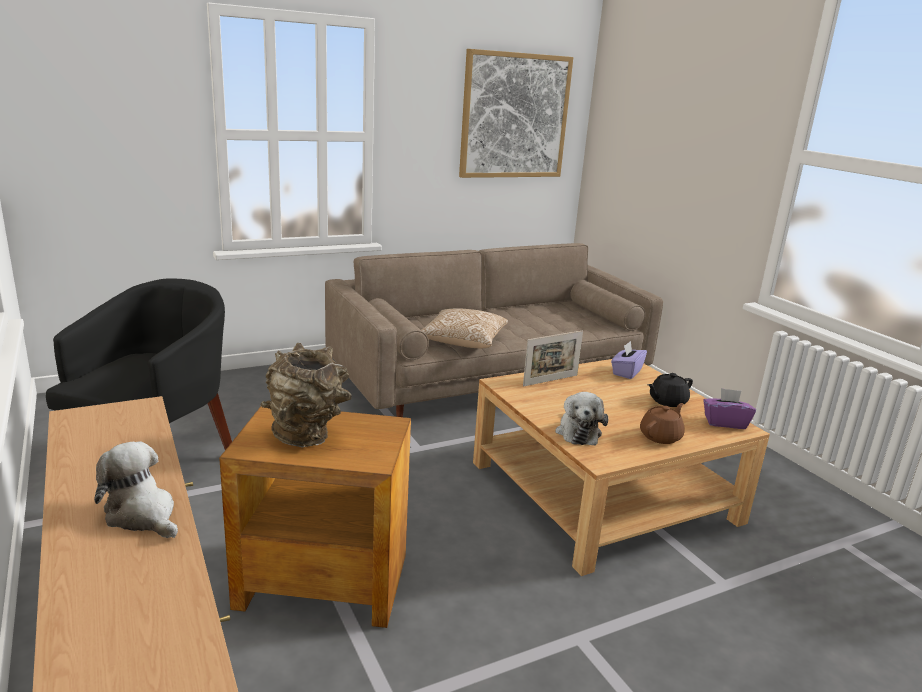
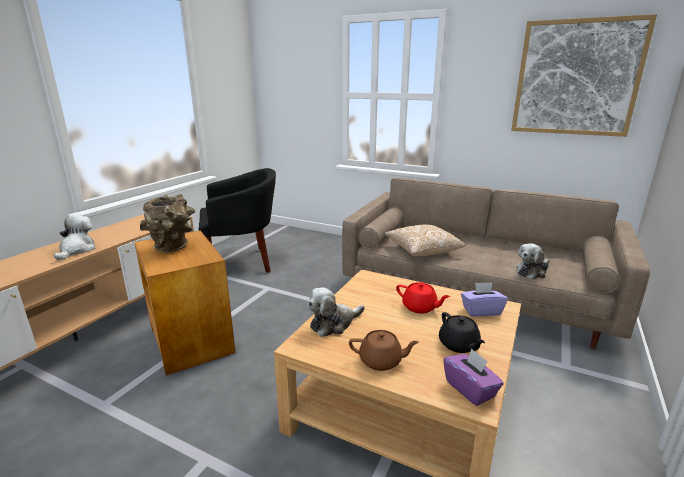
camera: 55 degrees right, 0 degrees up
(550, 380) = (403, 289): picture frame -> none
(572, 330) = (532, 272): none -> plush toy
(593, 389) = (420, 307): none -> red teapot
(667, 401) = (459, 345): black teapot -> black teapot turned 135 degrees counterclockwise

